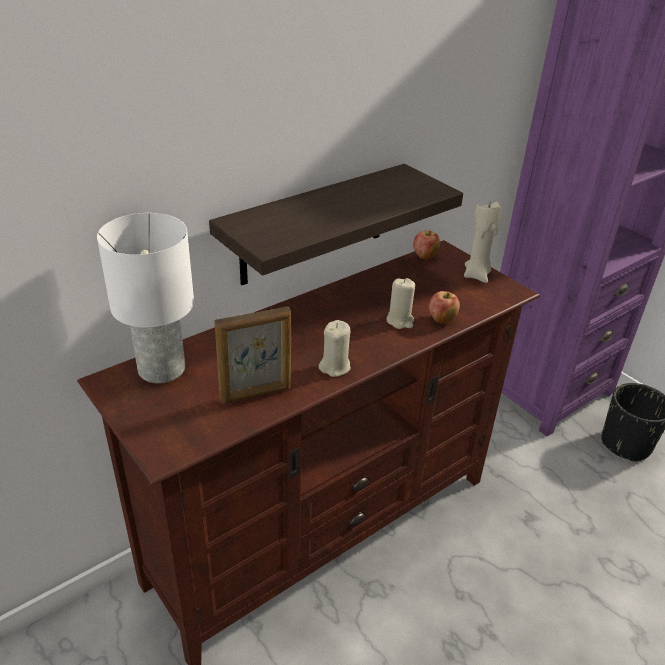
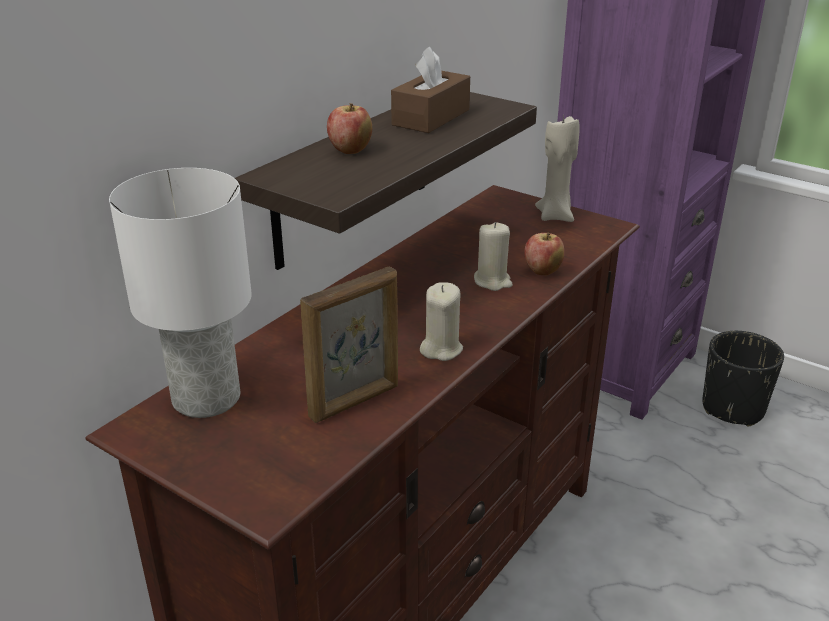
camera: 15 degrees left, 5 degrees down
(376, 190) = (431, 117): none -> brown tissue box
(425, 256) = (481, 206): apple -> apple (350, 151)

